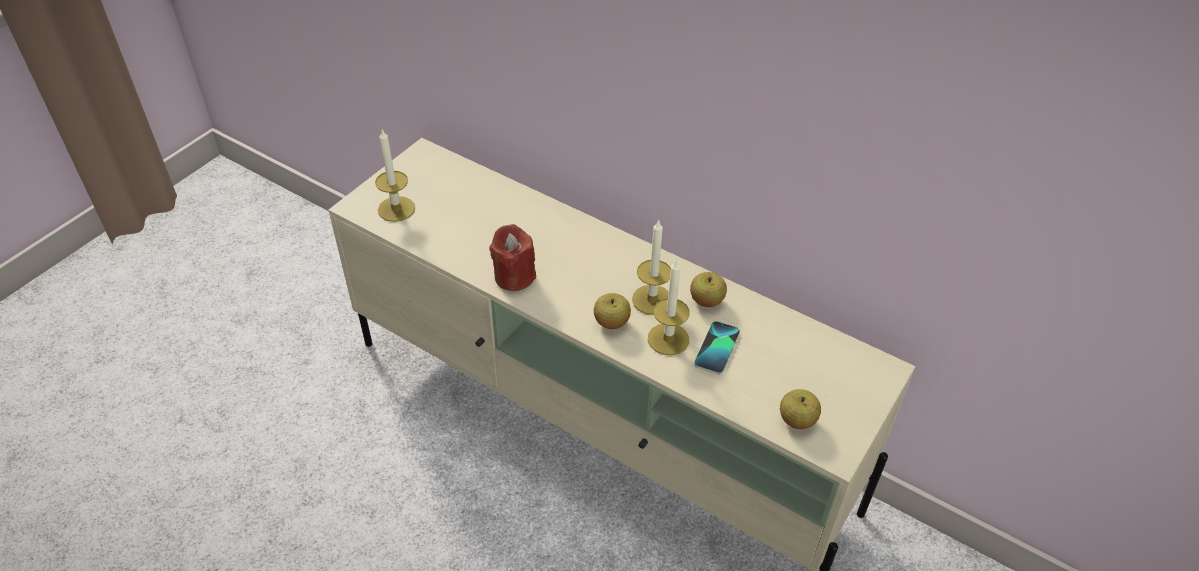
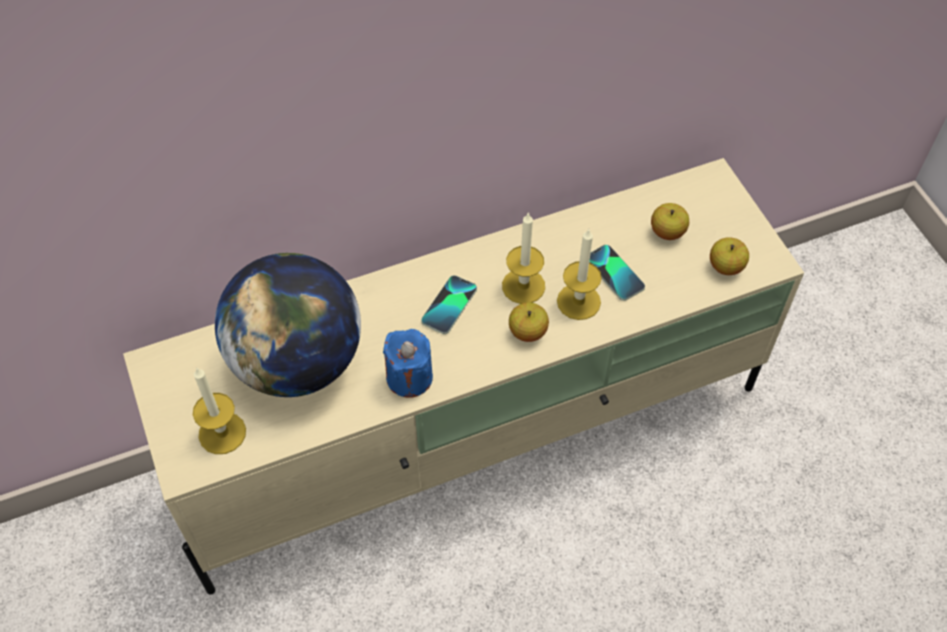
camera: 55 degrees left, 10 degrees up
(480, 215) = (298, 362): none -> globe
(514, 276) = (409, 377): red candle -> blue candle
(595, 267) = (449, 305): none -> phone
(706, 300) = (555, 247): apple -> apple (667, 232)

